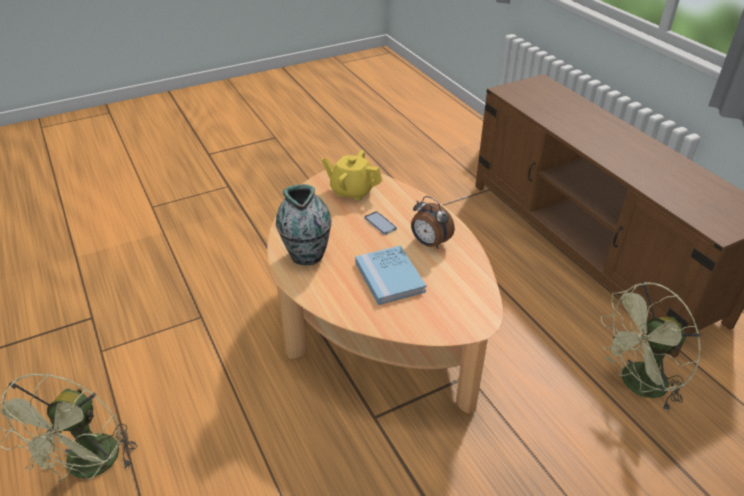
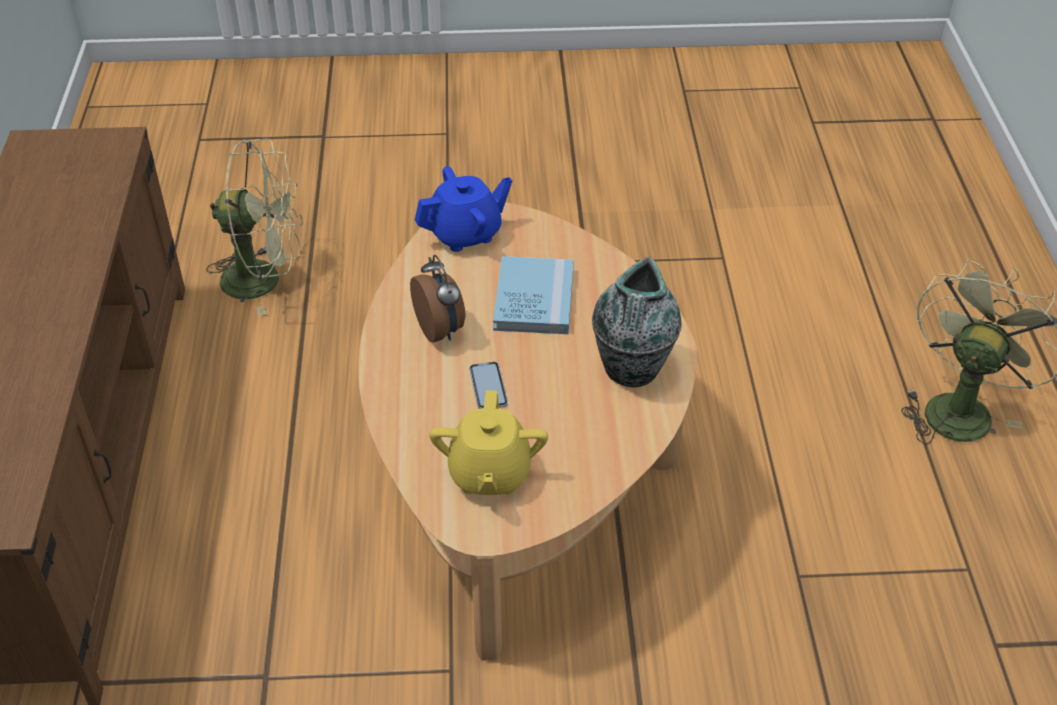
camera: 155 degrees left, 5 degrees up
(352, 191) = (489, 474): yellow teapot -> yellow teapot turned 45 degrees clockwise
(468, 307) = (465, 234): none -> blue teapot

